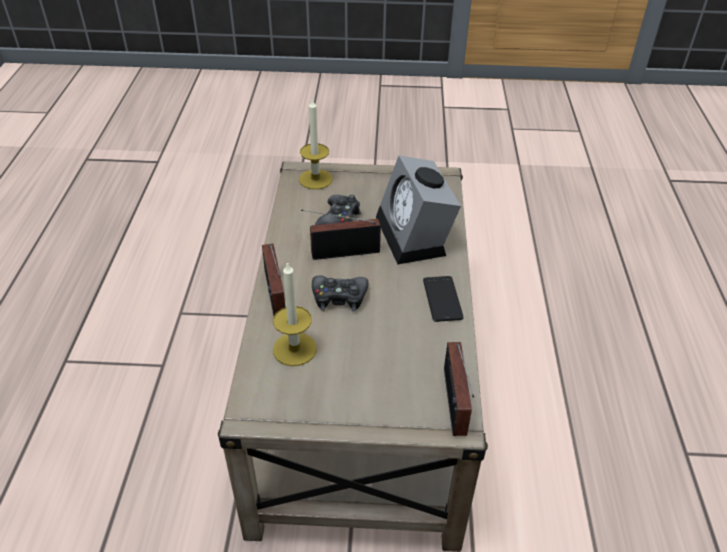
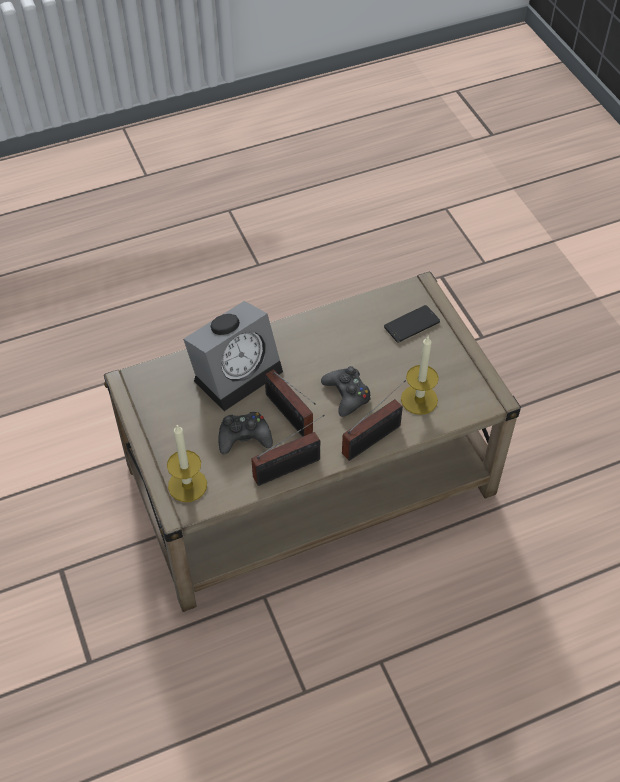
camera: 115 degrees left, 10 degrees up
(442, 299) = (307, 330): phone -> phone (411, 324)
(454, 405) = (407, 293): radio -> radio (290, 467)

